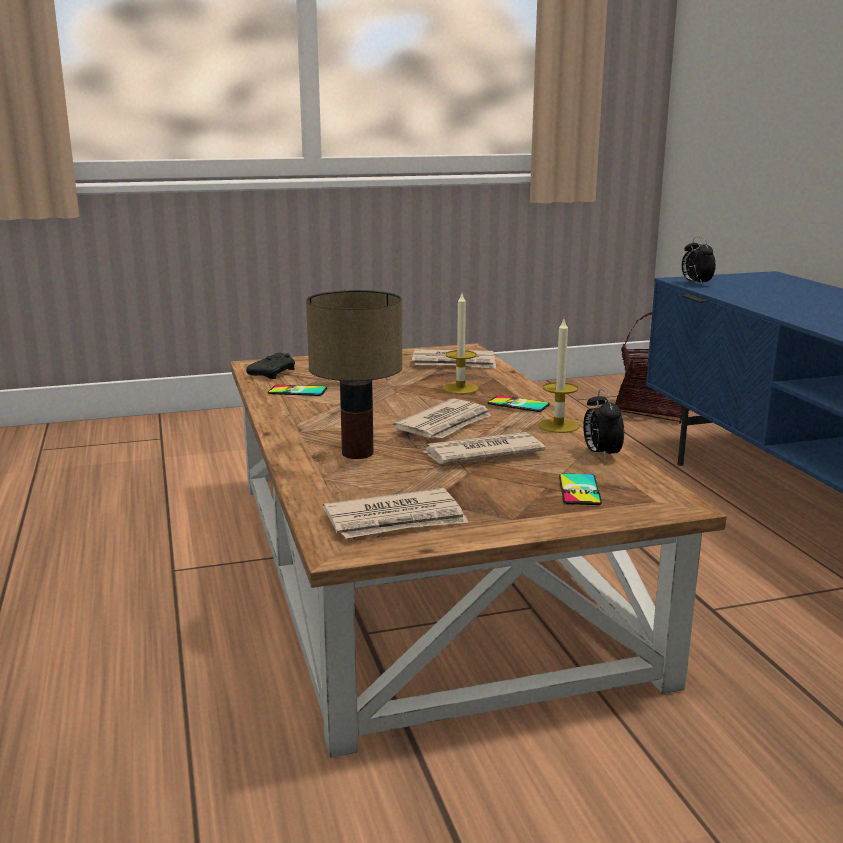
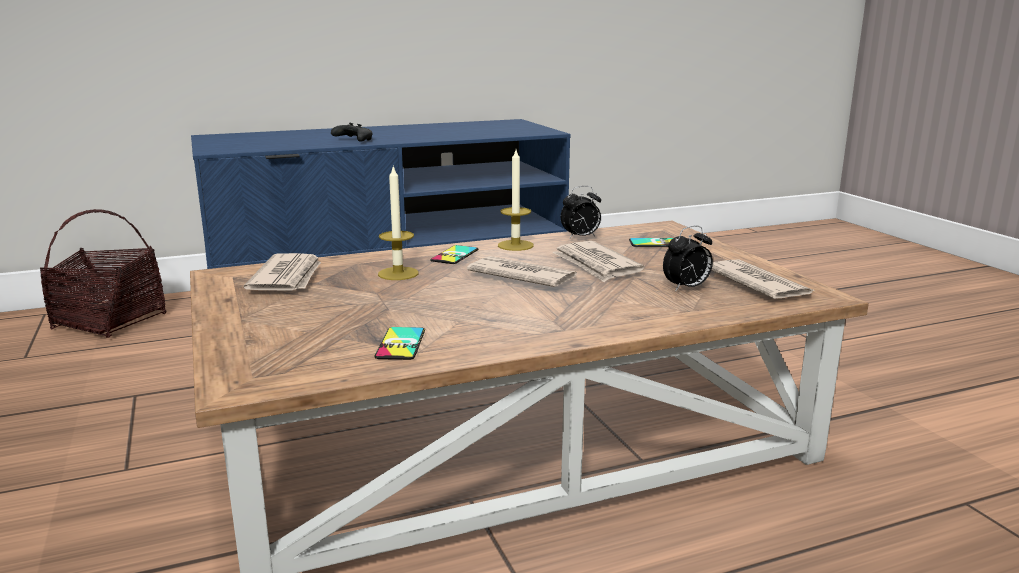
camera: 95 degrees left, 0 degrees up
(274, 373) = (302, 367): black game controller -> black game controller (353, 140)
(358, 453) = (618, 302): table lamp -> none
(695, 283) = (239, 149): alarm clock -> alarm clock (686, 288)

